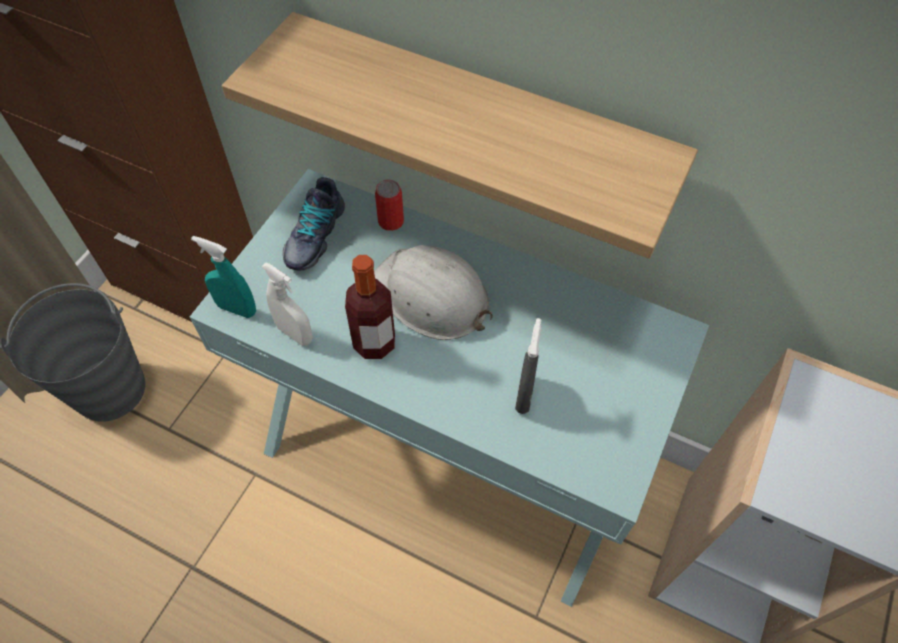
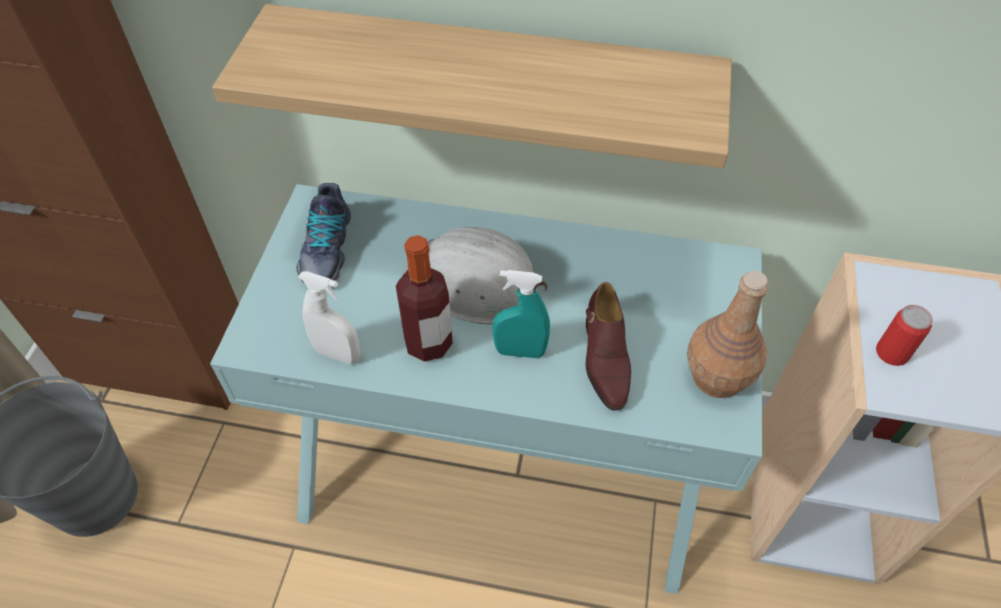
camera: 15 degrees left, 5 degrees down
(237, 309) = (263, 343): turquoise spray bottle -> turquoise spray bottle (520, 351)
(391, 221) = (405, 218): can -> can (891, 353)
(524, 395) = (604, 358): grey spray bottle -> brown shoe
(621, 437) = (716, 376): none -> brown bottle

